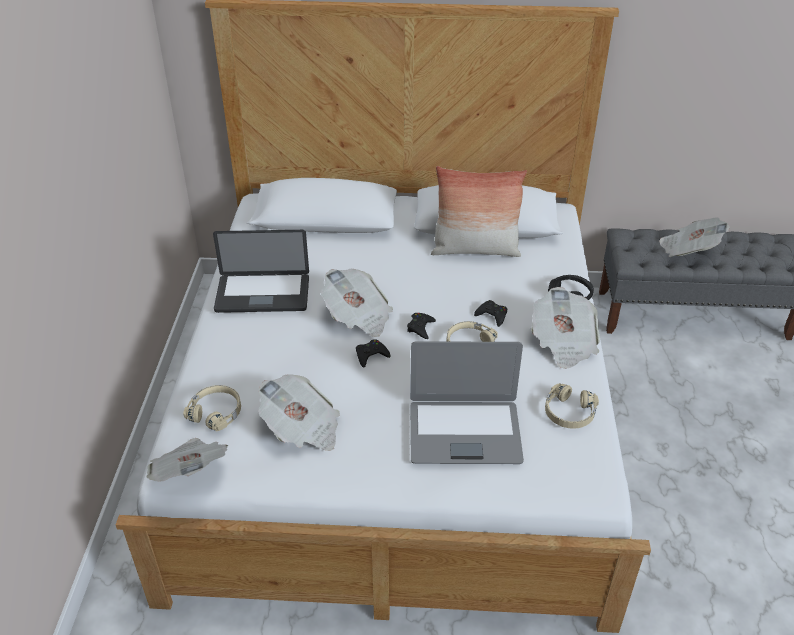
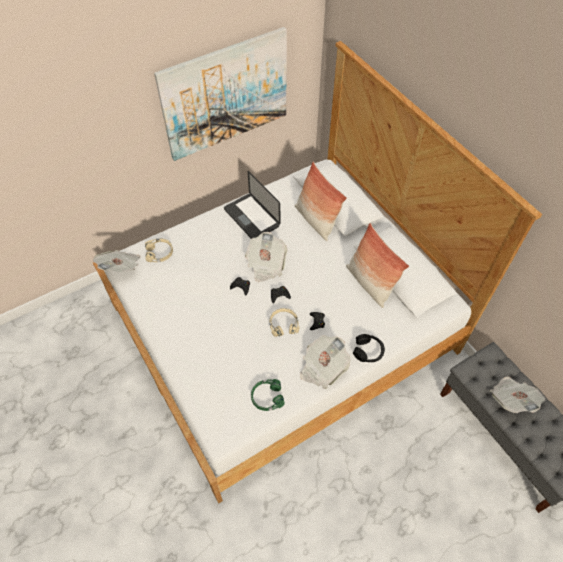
camera: 55 degrees right, 15 degrees up
(112, 140) = (226, 95): none -> picture
(302, 429) = (174, 290): newspaper -> none
(334, 245) = (316, 220): none -> pillow
(464, 432) = (218, 356): laptop -> none
(569, 413) = (266, 397): beige headphones -> green headphones

